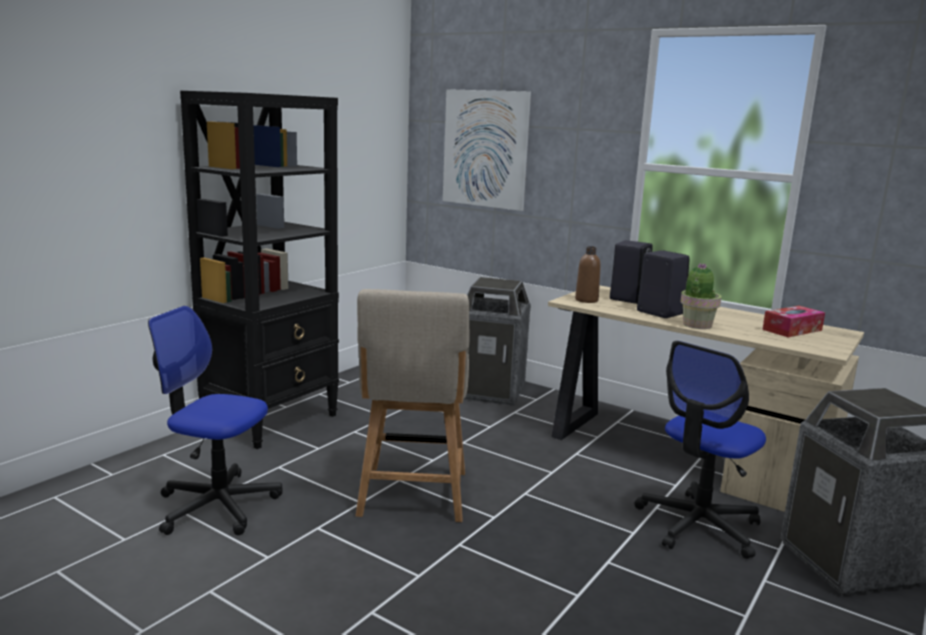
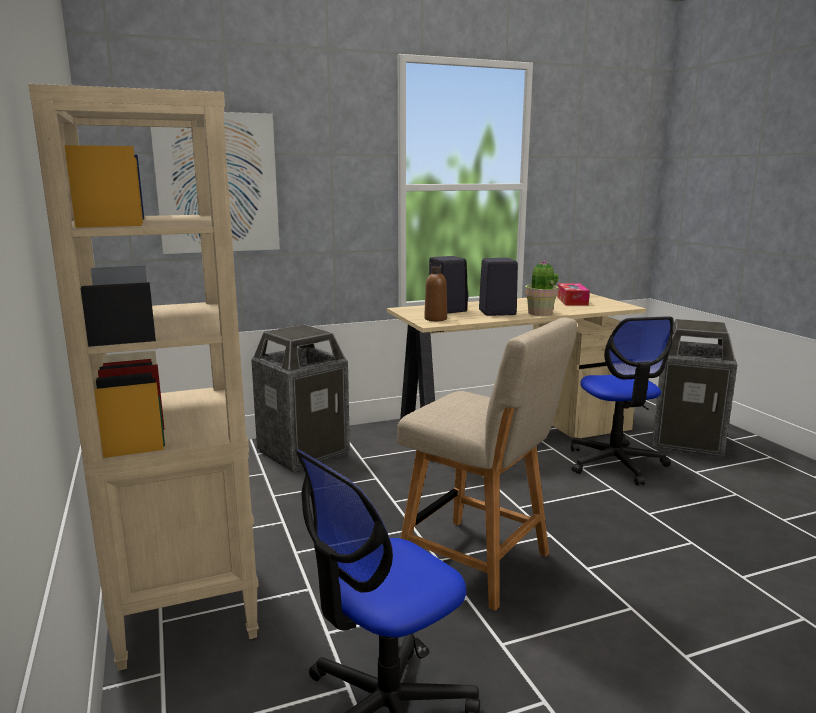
camera: 55 degrees left, 0 degrees up
(272, 420) = (185, 601): black bookcase -> beige bookcase

